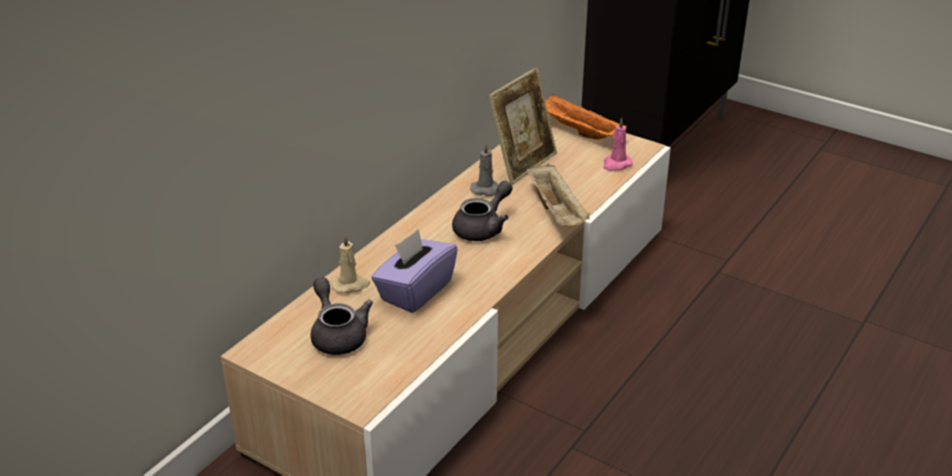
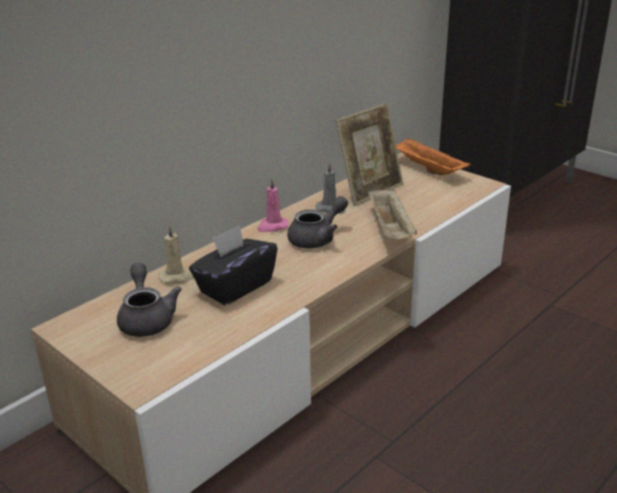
camera: 10 degrees right, 5 degrees down
(415, 291) = (235, 286): purple tissue box -> black tissue box
(616, 164) = (456, 196): pink candle -> pink candle (272, 226)

